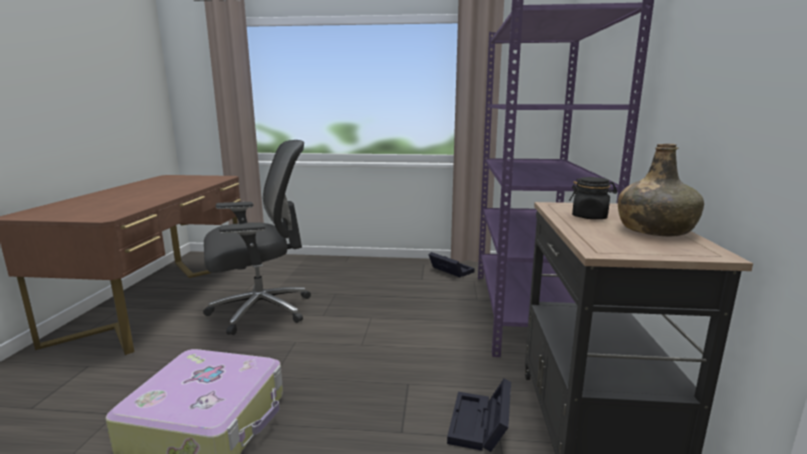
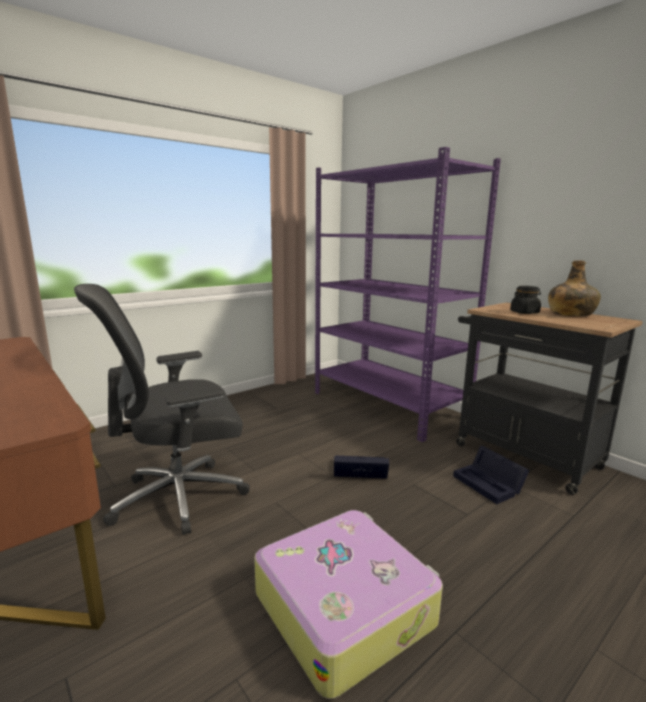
camera: 45 degrees left, 0 degrees up
(259, 312) = (181, 496): office chair -> office chair turned 135 degrees counterclockwise
(450, 270) = (284, 394): black storage box -> black storage box (358, 472)

